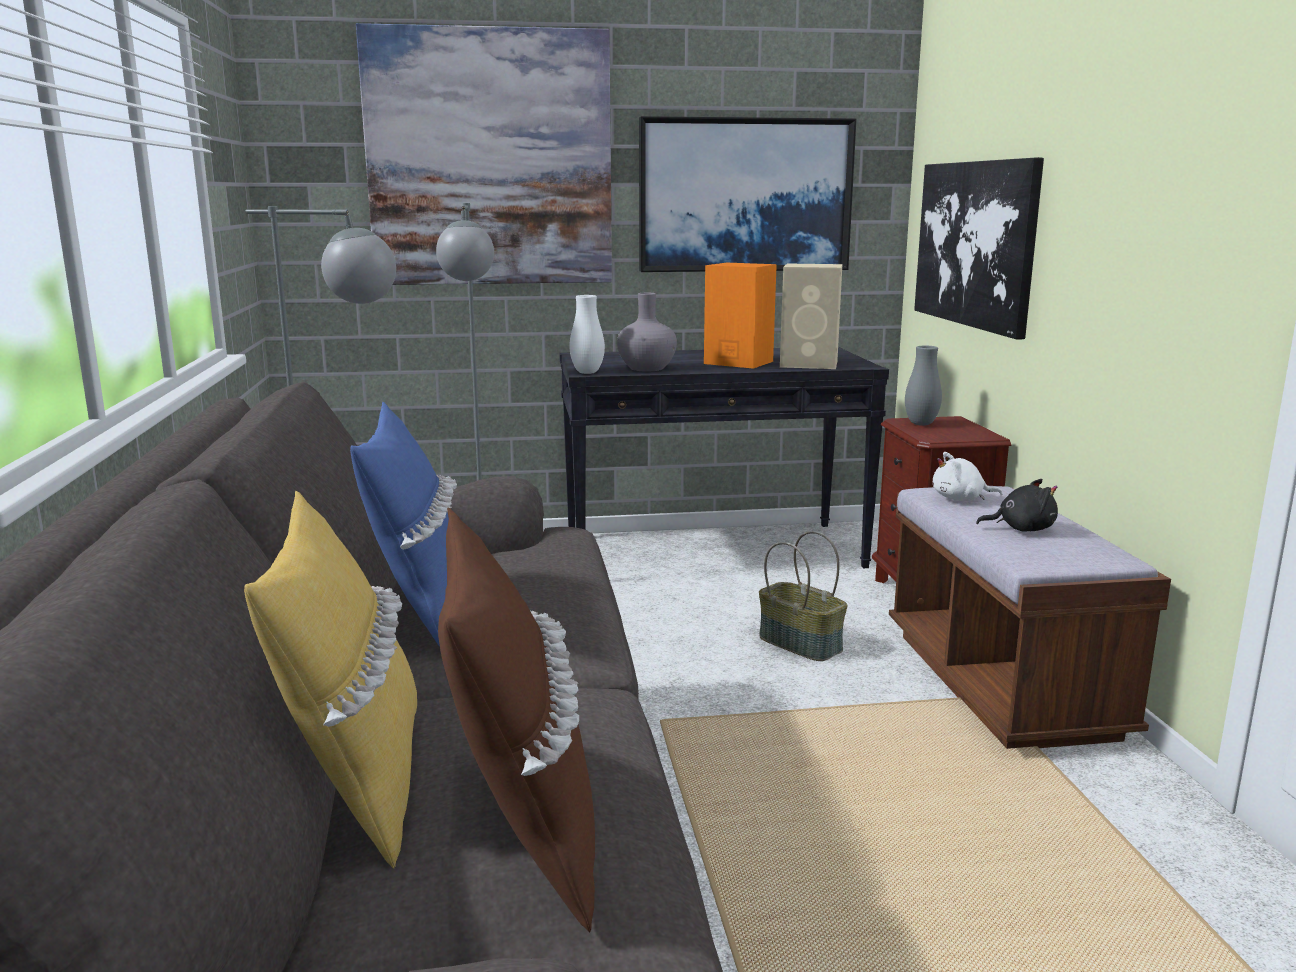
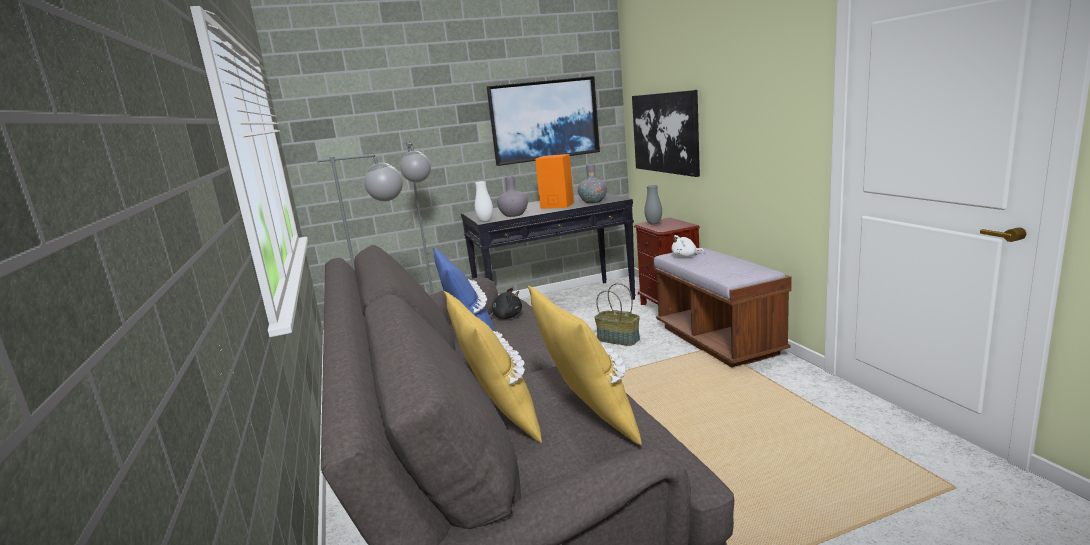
camera: 10 degrees left, 0 degrees up
(490, 159) = (412, 116): picture -> none
(520, 830) = (586, 418): brown pillow -> yellow pillow
(810, 364) = (593, 201): beige speaker -> grey vase
(1021, 529) = (719, 265): black plush toy -> black plush toy (505, 317)

